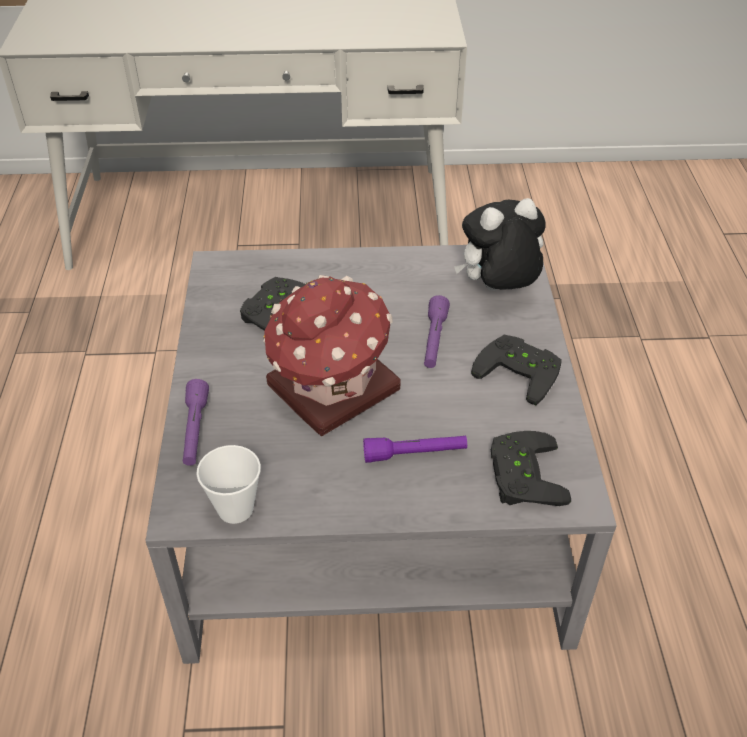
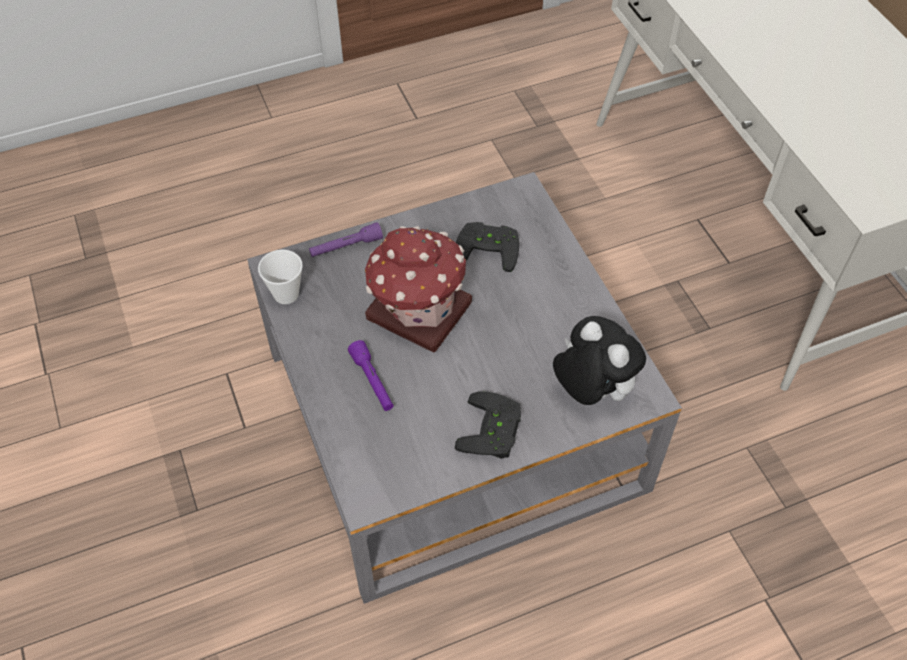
camera: 70 degrees right, 10 degrees up
(434, 340) = (503, 360): purple flashlight -> none
(520, 474) = (377, 455): black game controller -> none

